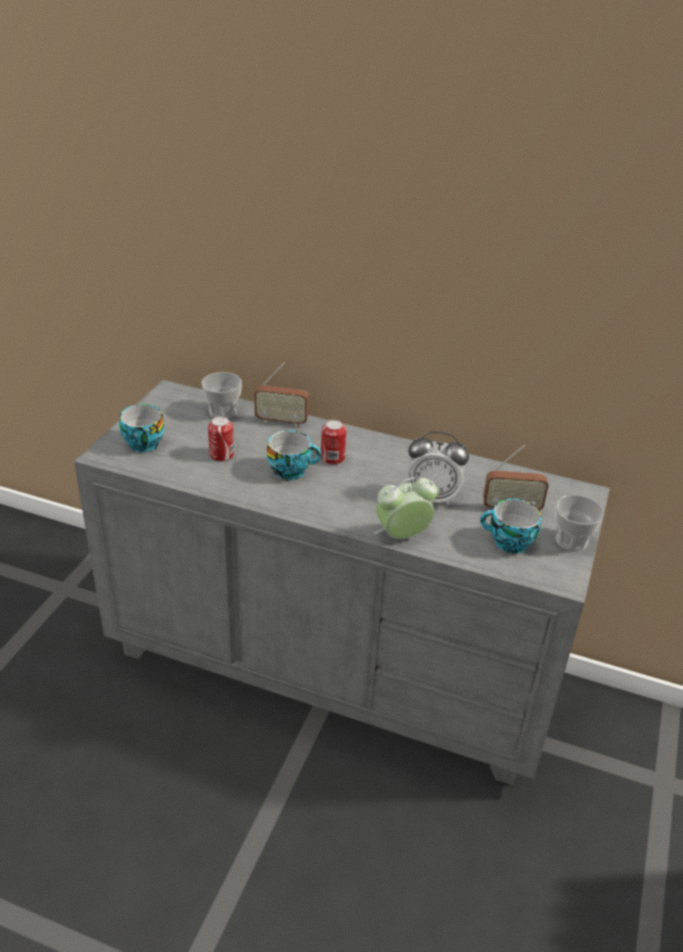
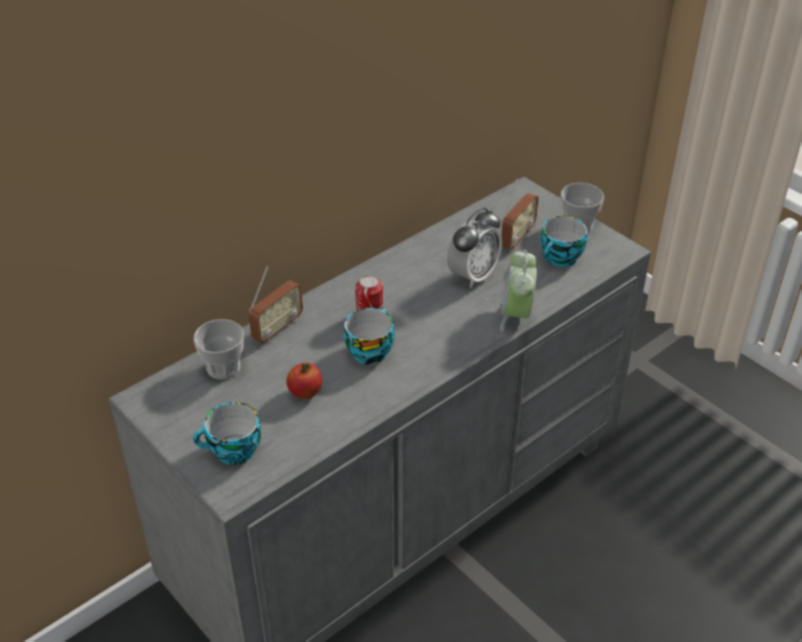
camera: 60 degrees left, 5 degrees up
(221, 455) = (305, 393): can -> apple

